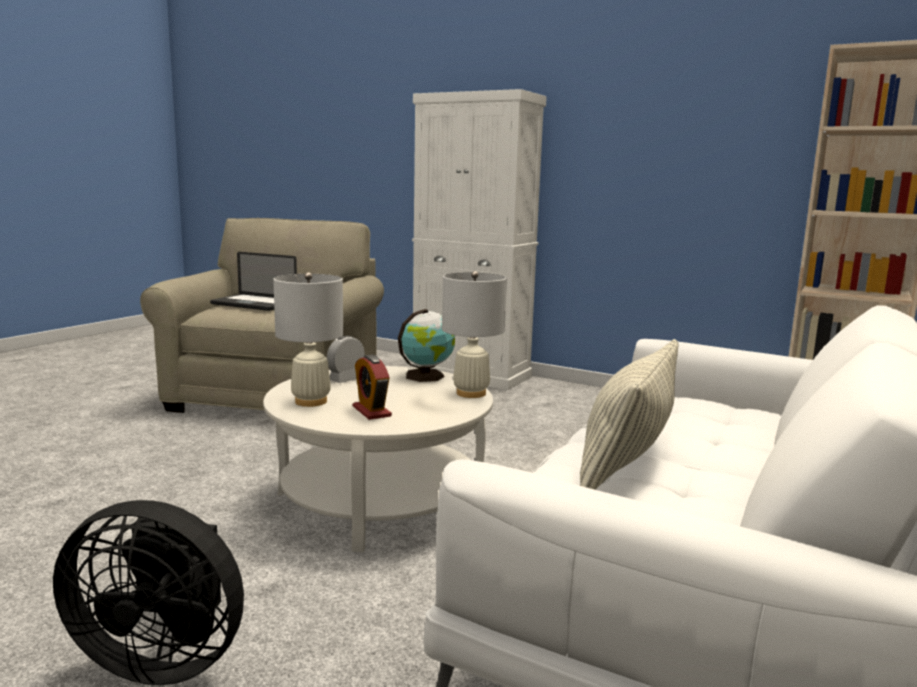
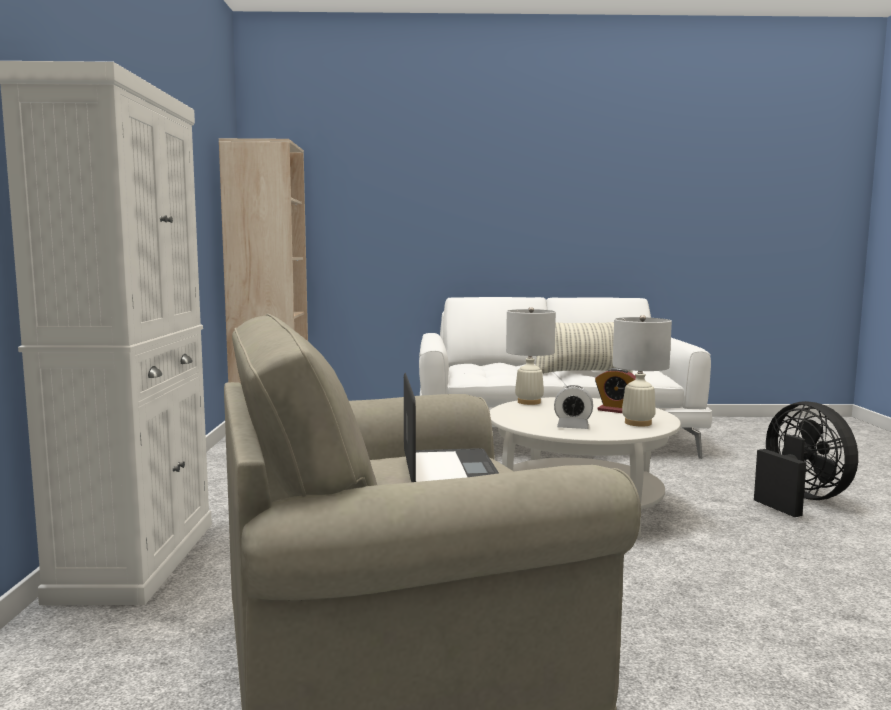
camera: 120 degrees left, 5 degrees down
(371, 411) = (616, 410): alarm clock -> alarm clock turned 90 degrees clockwise
(426, 376) = (512, 414): globe -> none

